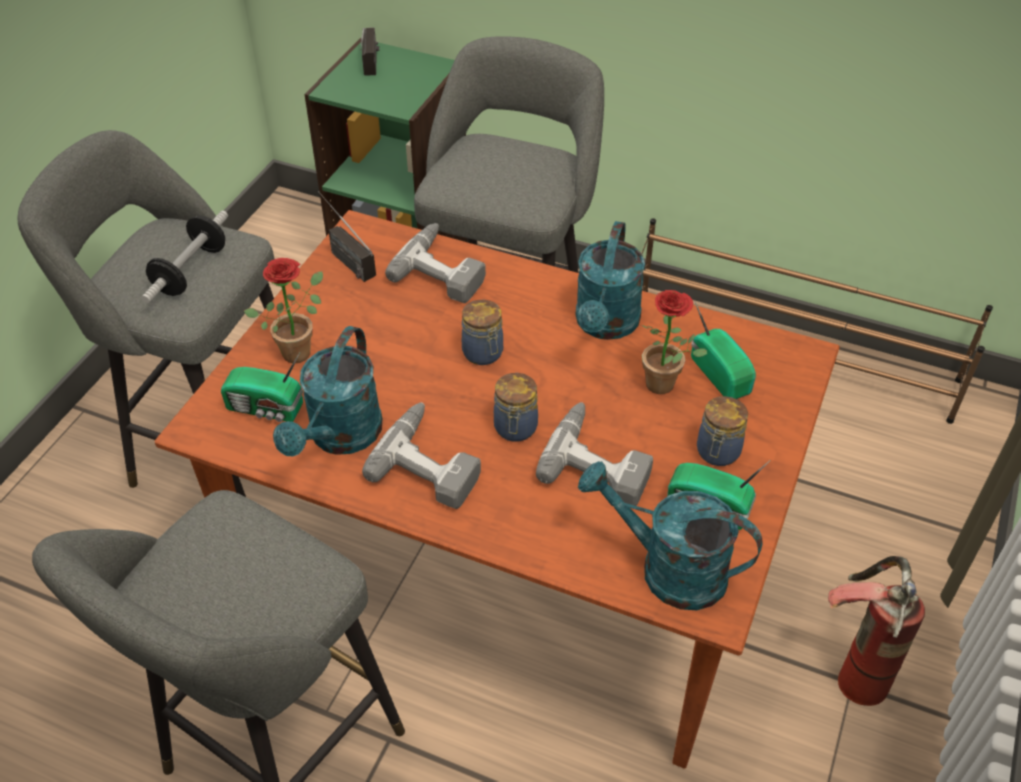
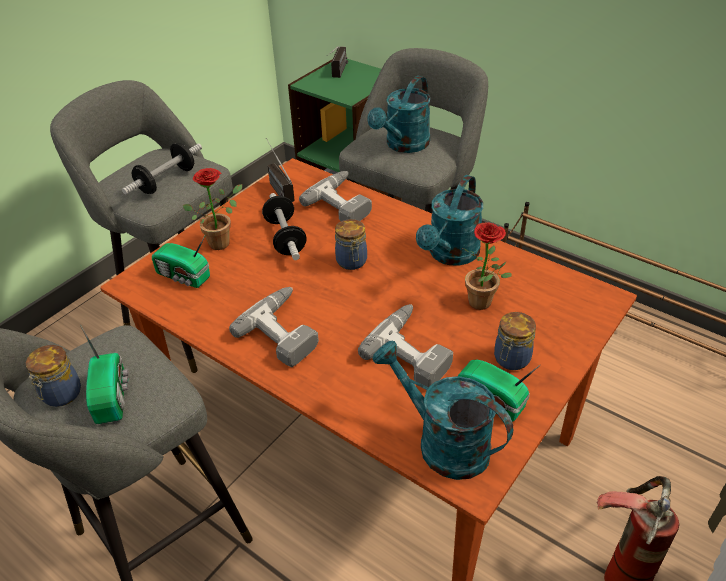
camera: 15 degrees right, 5 degrees down
(340, 438) = (226, 304): turquoise watering can -> turquoise watering can (403, 145)
(383, 332) = (285, 238): none -> dumbbell
(515, 429) = (356, 317): jar -> jar (61, 395)
(720, 373) = (531, 301): radio -> radio (112, 395)

